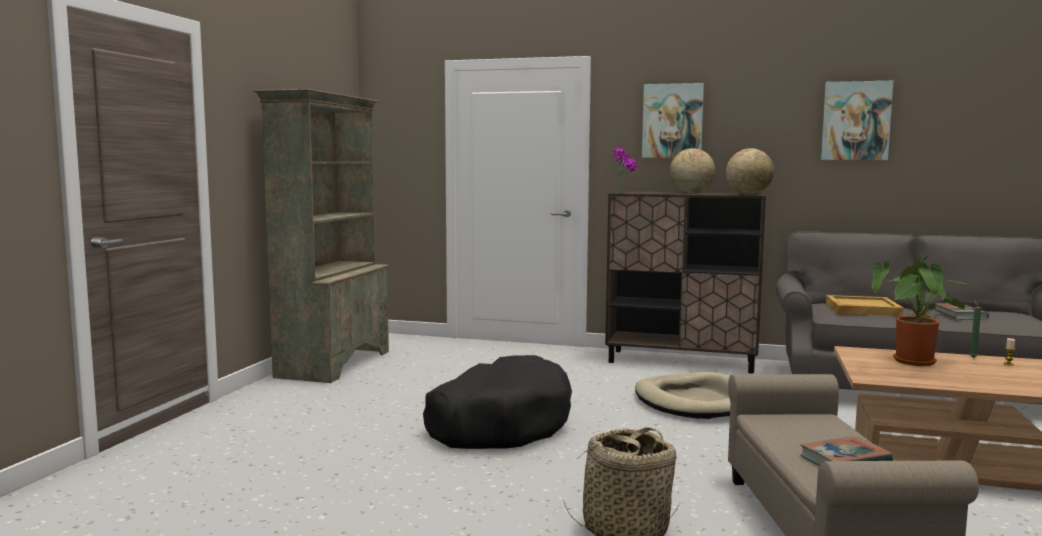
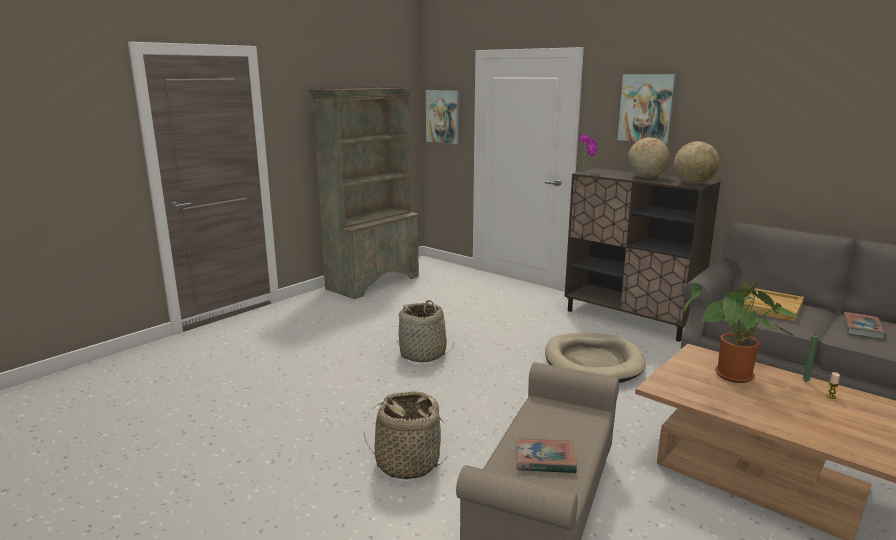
camera: 25 degrees right, 10 degrees up
(499, 424) = (423, 354): black dog bed -> basket
(855, 121) = (820, 116): picture -> picture (443, 116)

